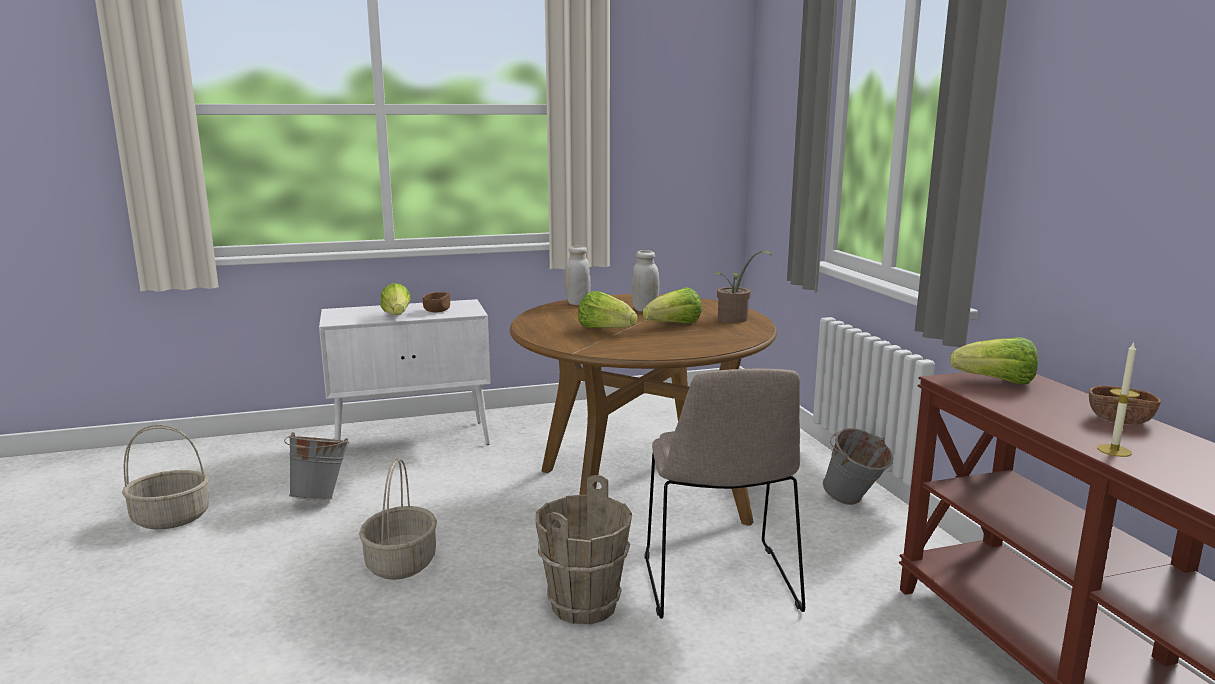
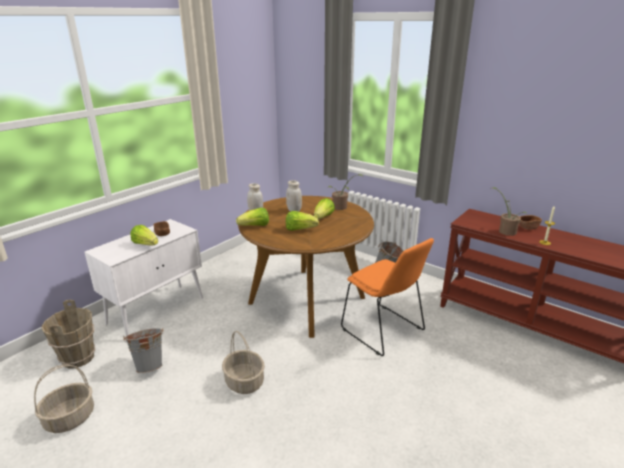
camera: 35 degrees left, 10 degrees up
(585, 605) = (348, 364): brown bucket -> brown bucket (78, 358)
(719, 585) = (384, 331): beige chair -> orange chair
(996, 382) = (475, 219): lettuce -> lettuce (255, 226)
(1038, 411) = (505, 230): none -> potted plant

